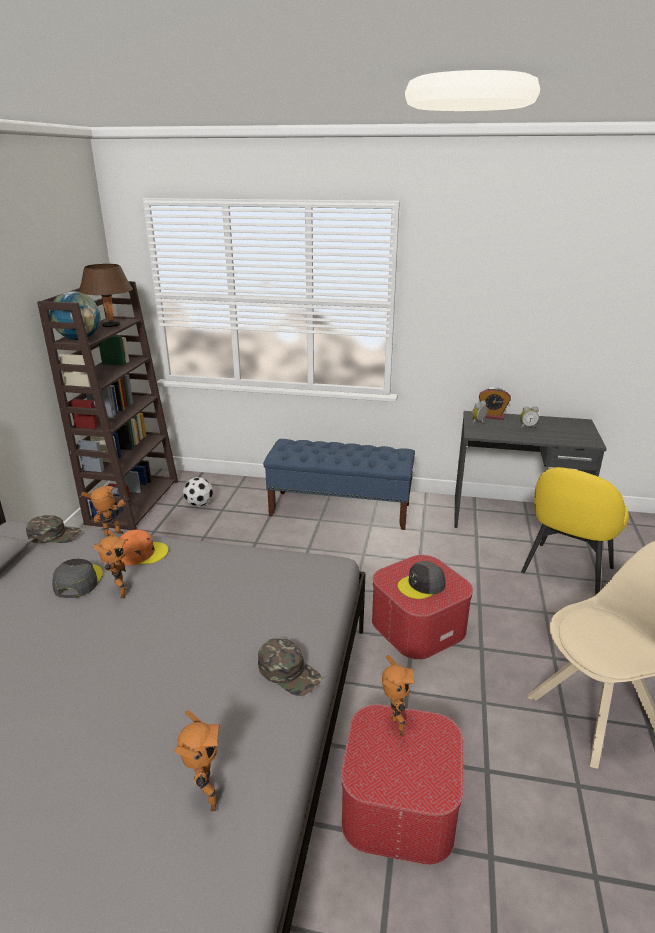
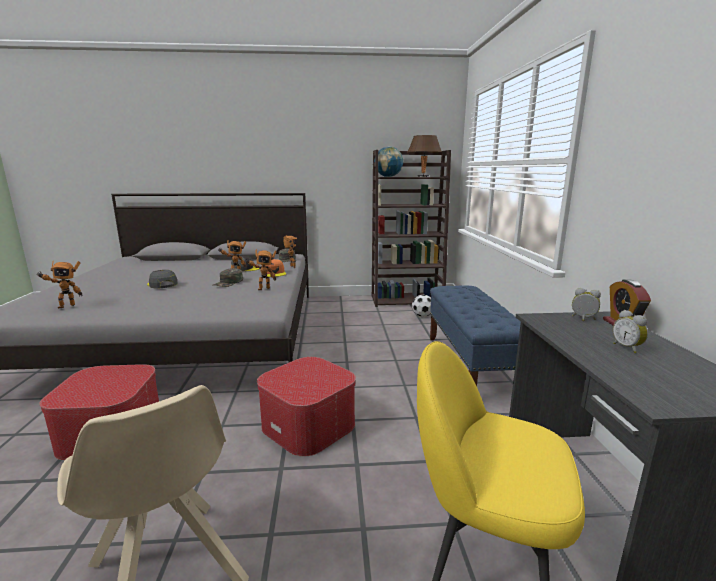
camera: 75 degrees right, 10 degrees down
(289, 672) = (150, 311): green cap -> green cap (228, 283)
(394, 727) = (128, 379): toy robot -> toy robot (263, 288)
(422, 585) = (302, 378): grey cap -> grey cap (162, 284)

